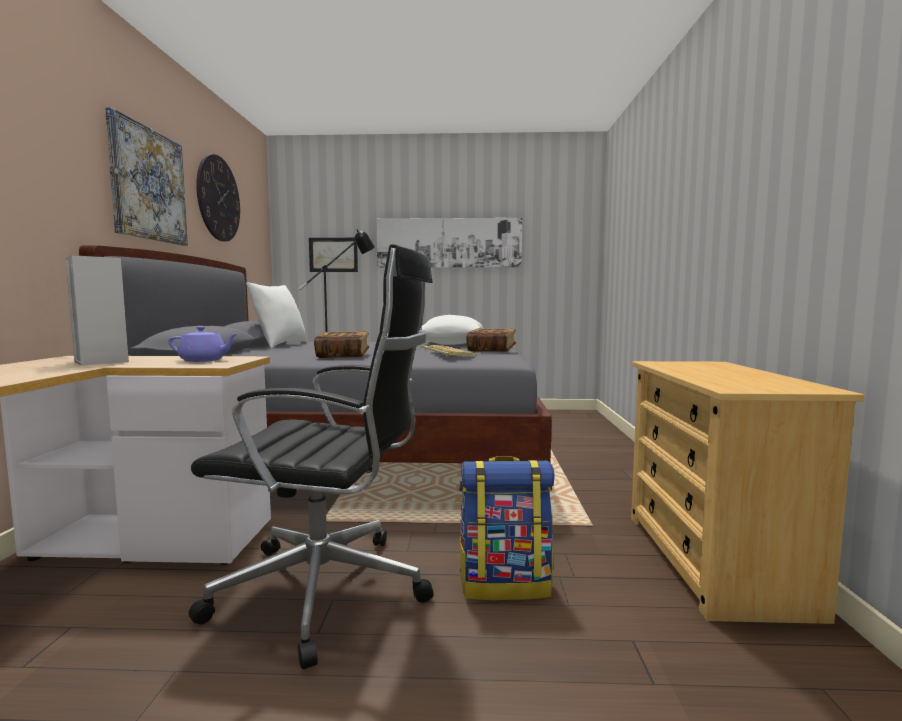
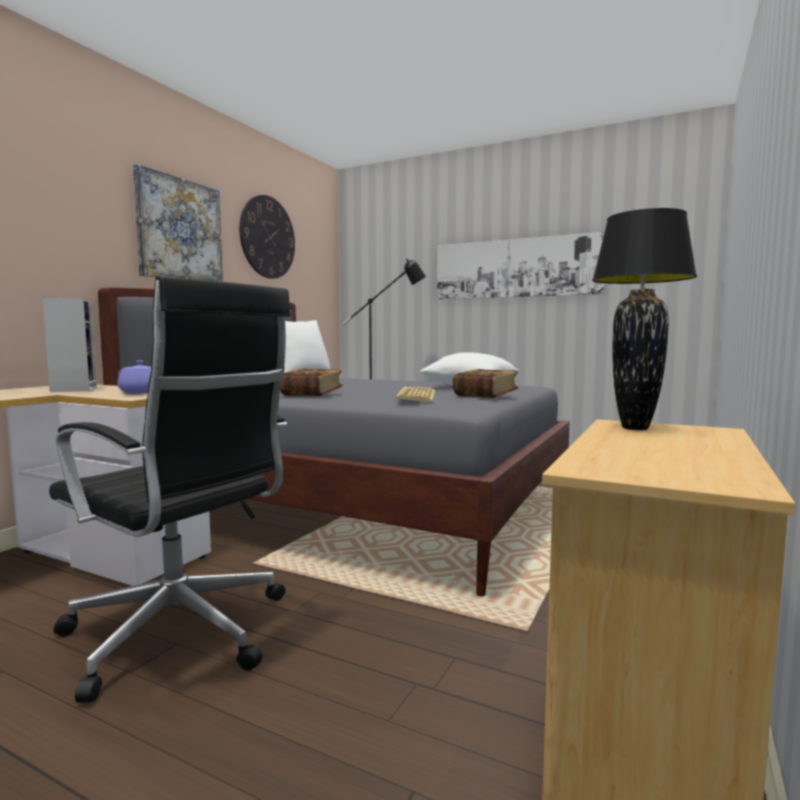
camera: 25 degrees right, 0 degrees up
(333, 254) = (395, 287): picture -> none
(505, 584) = (347, 674): backpack -> none
(674, 365) = (635, 428): none -> black table lamp

